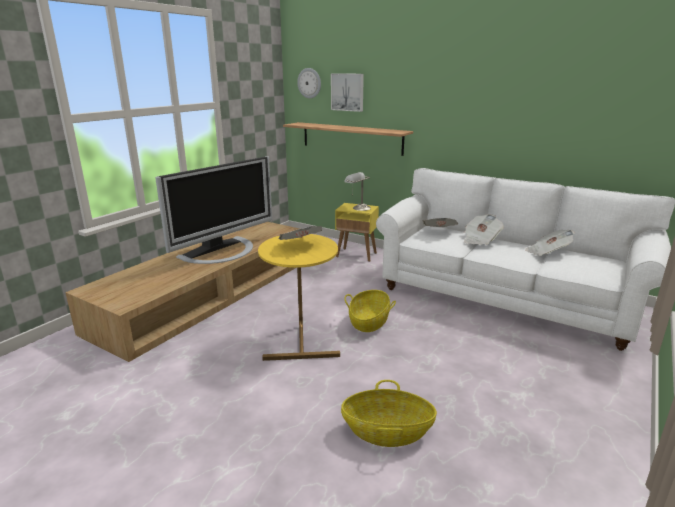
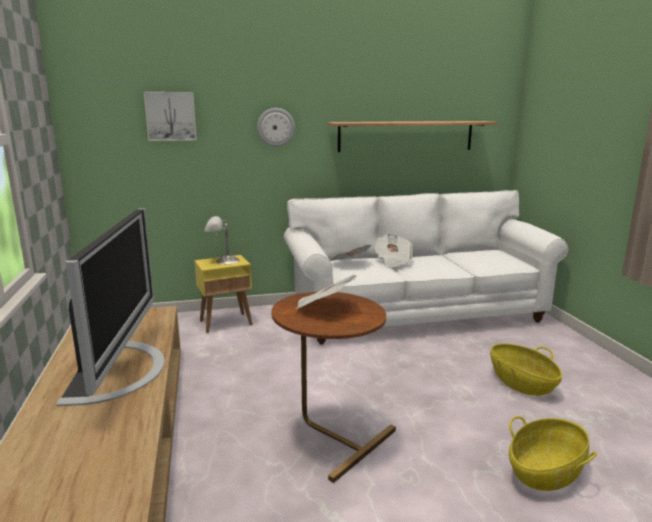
camera: 45 degrees left, 5 degrees down
(301, 339) = (329, 435): yellow side table -> brown side table
(309, 83) = (103, 106): wall clock -> wall clock (276, 127)
(351, 138) = (182, 176): shelf -> shelf (406, 136)
(369, 322) = (358, 383): basket -> basket (521, 383)
(547, 252) = (452, 257): newspaper -> none

